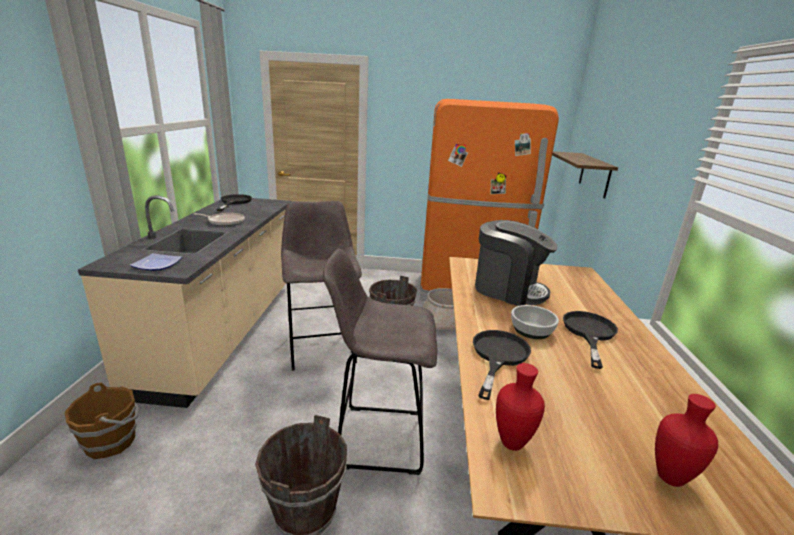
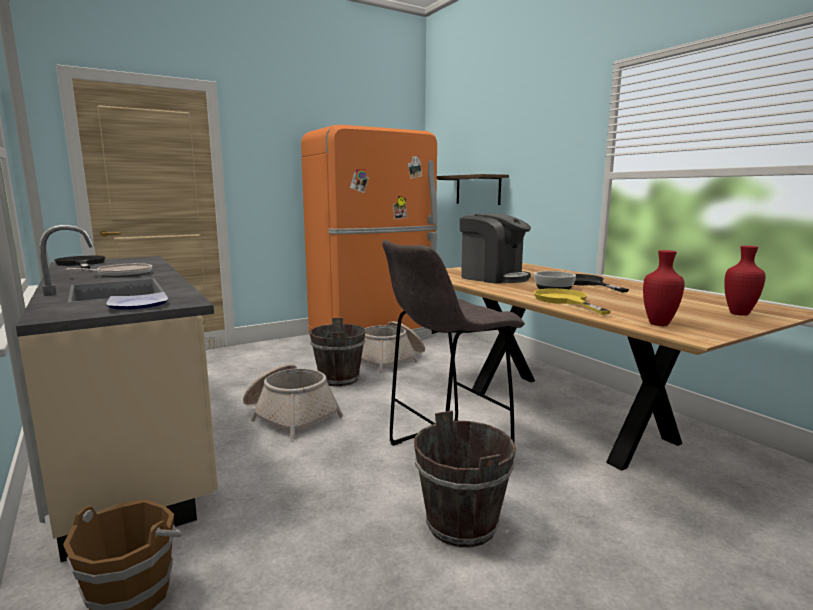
camera: 35 degrees left, 10 degrees down
(321, 348) = (290, 415): grey stool -> basket
(498, 356) = (565, 301): black frying pan -> yellow frying pan
(508, 289) = (493, 277): coffee machine -> coffee machine turned 45 degrees clockwise

